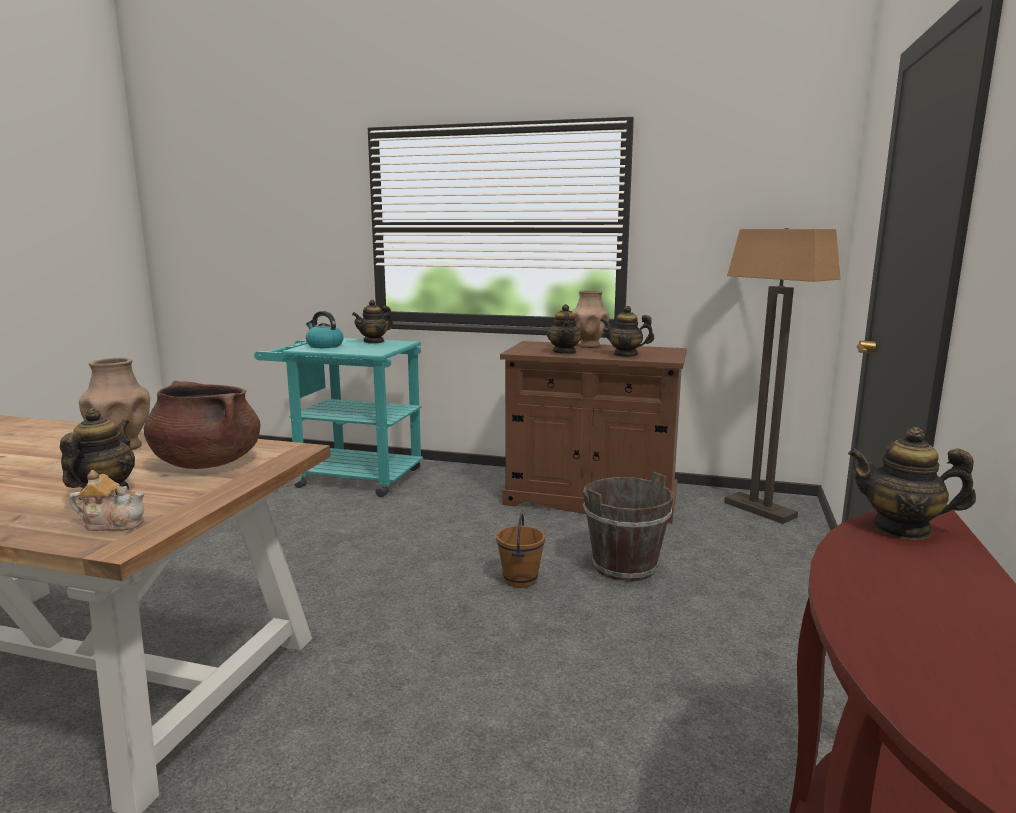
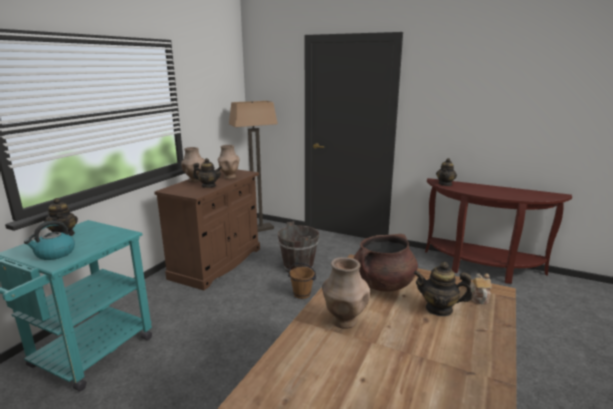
camera: 80 degrees left, 5 degrees up
(625, 355) = (229, 177): teapot -> brown vase

